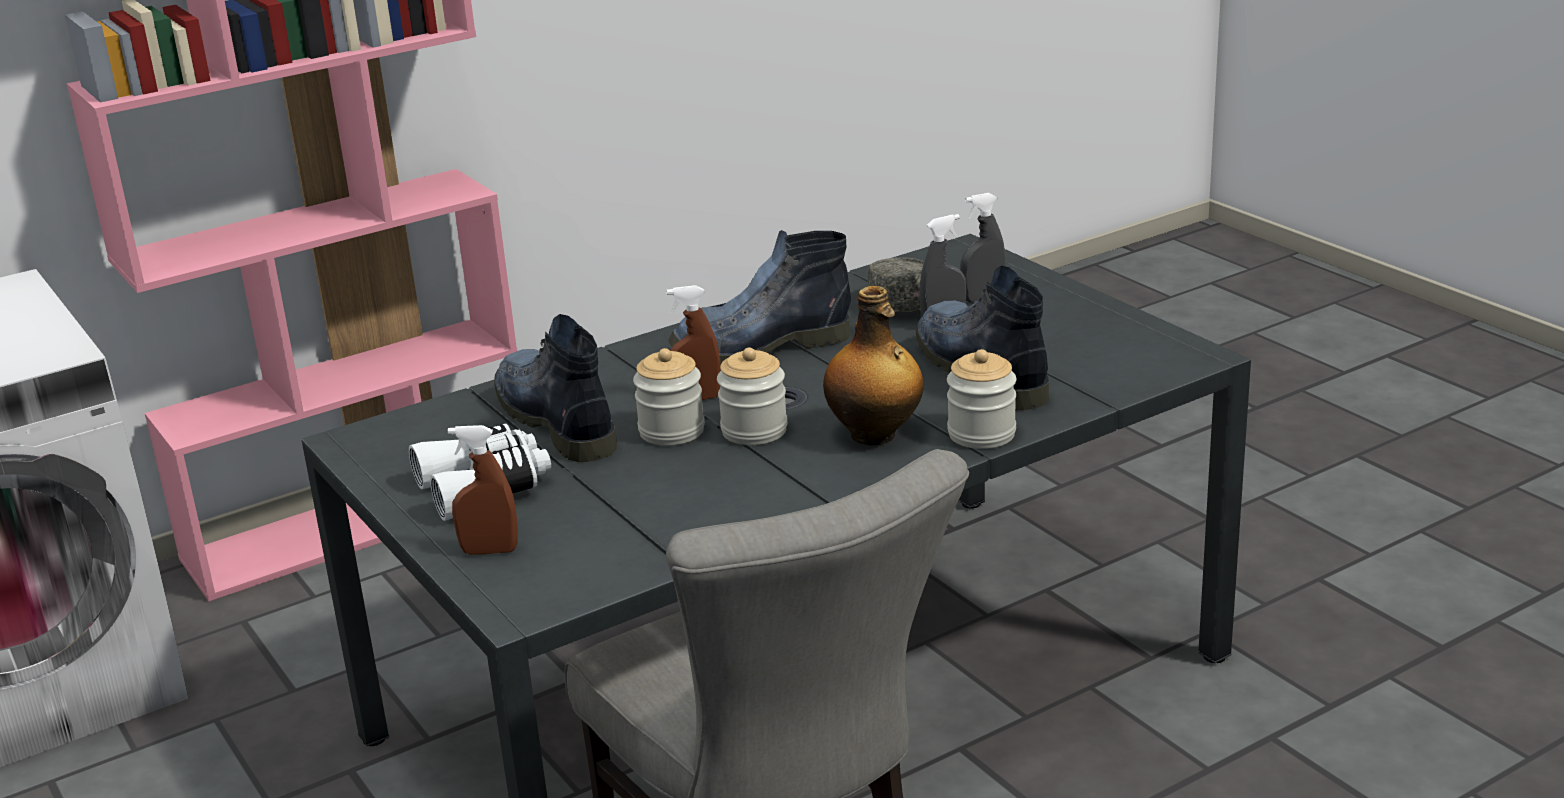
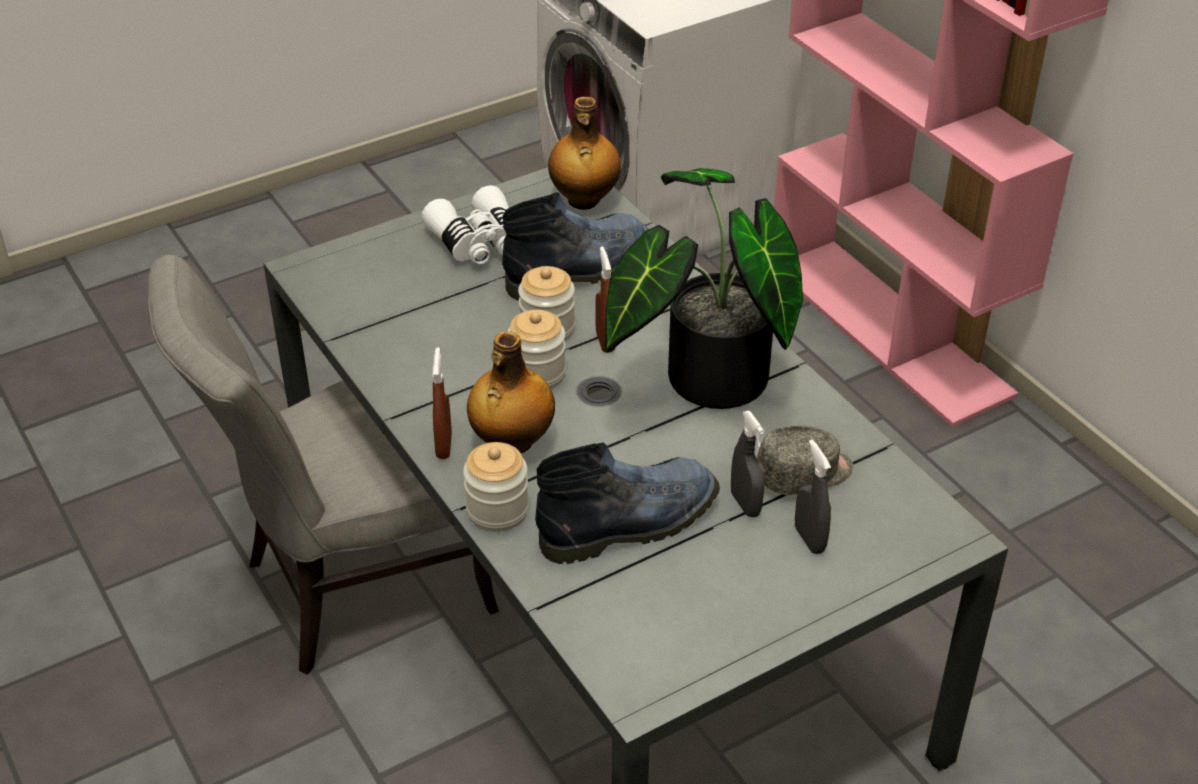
camera: 90 degrees right, 15 degrees up
(409, 428) = (583, 201): none -> bottle
(489, 551) = (384, 251): brown spray bottle -> brown spray bottle (444, 446)
(759, 348) = (704, 378): boot -> potted plant

